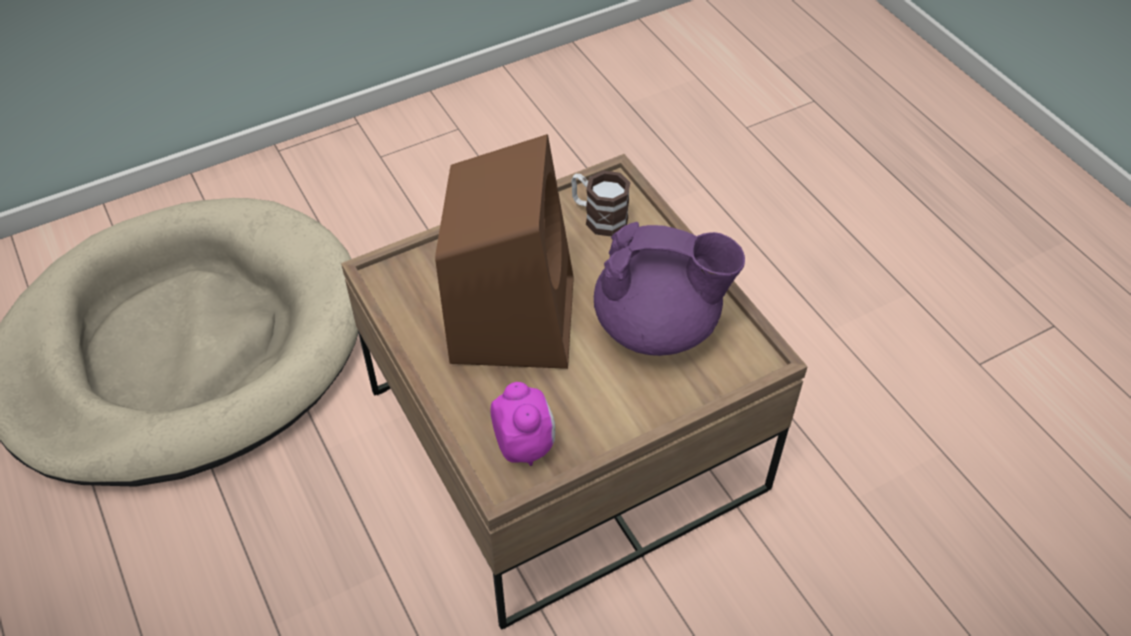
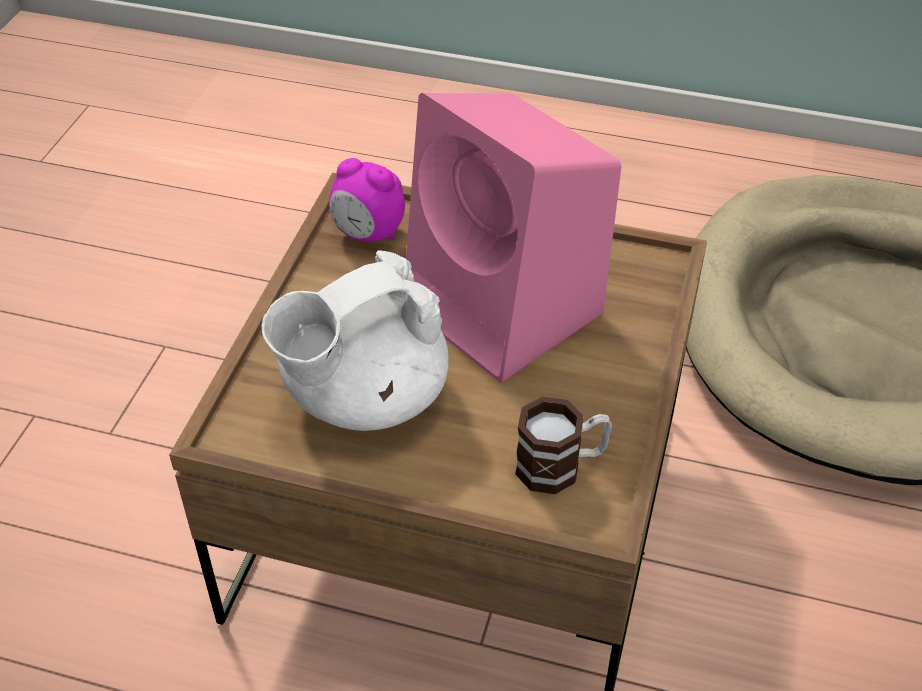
camera: 135 degrees right, 5 degrees down
(512, 316) = (507, 311): brown speaker -> pink speaker
(658, 326) = (363, 397): purple teapot -> white teapot

